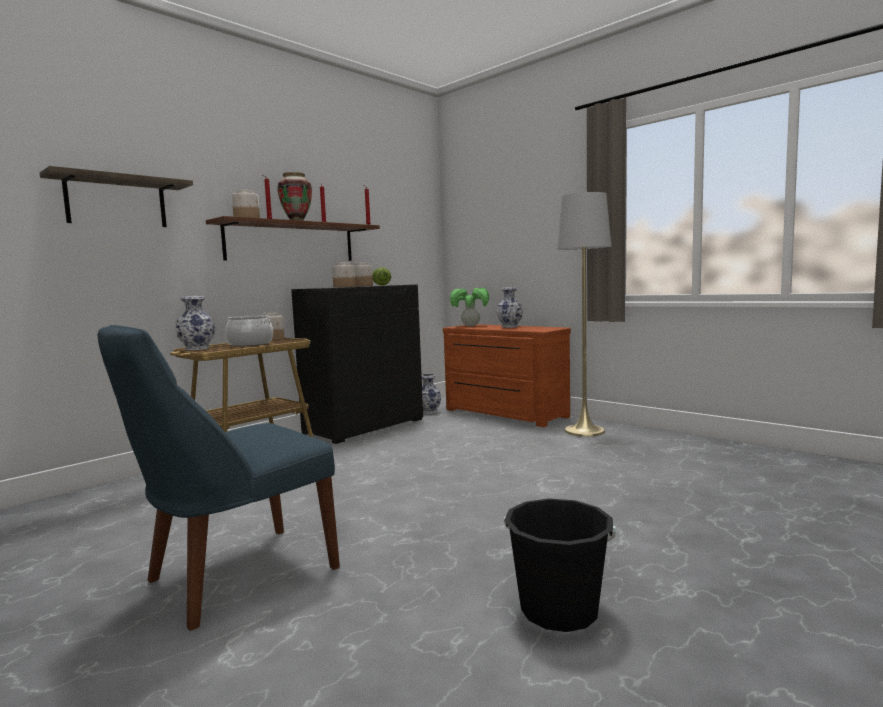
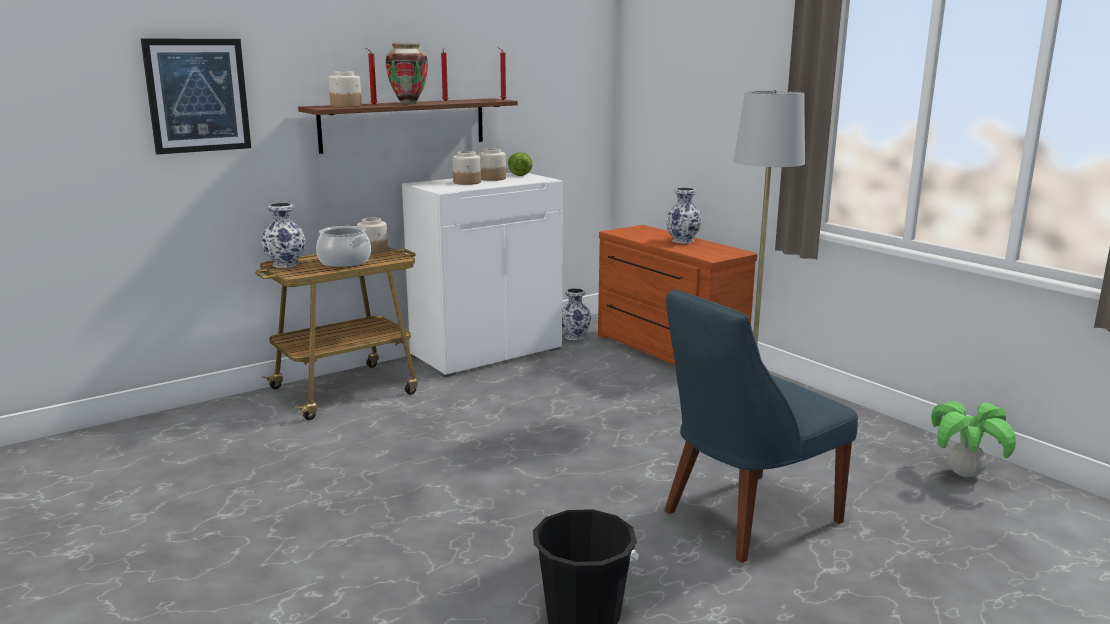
camera: 10 degrees right, 10 degrees up
(116, 202) = (197, 95): shelf -> picture
(234, 577) = (298, 537): blue chair -> blue chair (744, 518)
(364, 426) = (486, 352): black cabinet -> white cabinet
(470, 326) = (636, 231): potted plant -> potted plant (964, 474)

